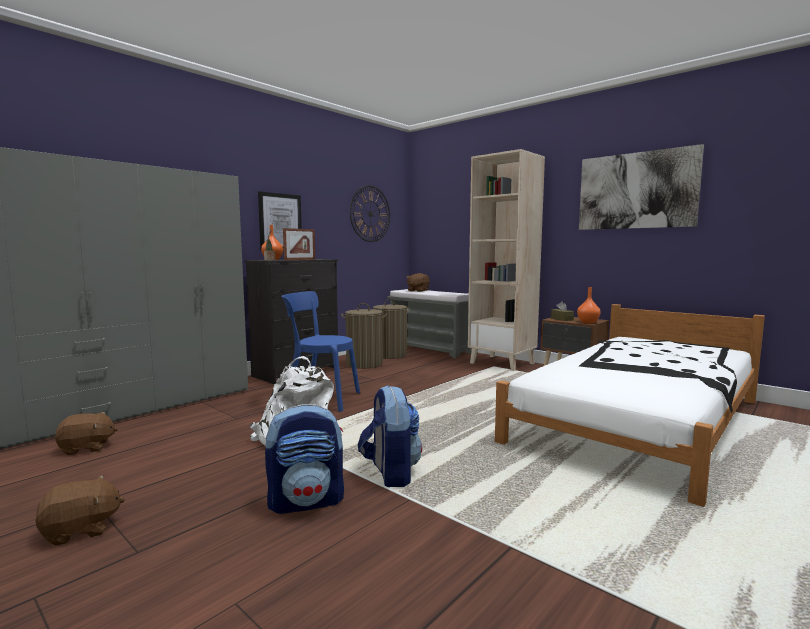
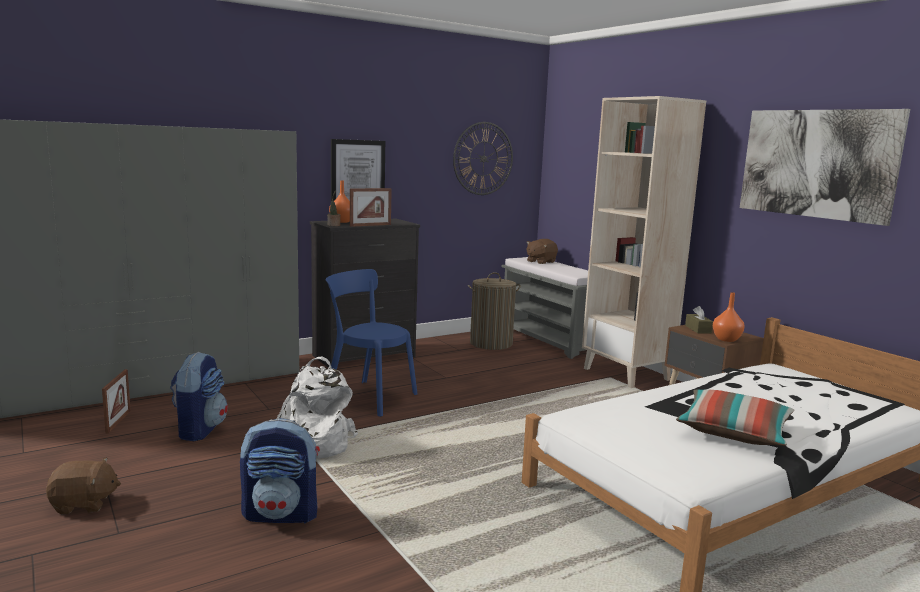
camera: 15 degrees right, 5 degrees up
(87, 448) = (118, 422): brown plush toy -> picture frame
(364, 364) = (450, 353): laundry basket -> none
(390, 473) = (381, 499): backpack -> backpack (199, 429)
(658, 373) = (734, 432): none -> pillow

